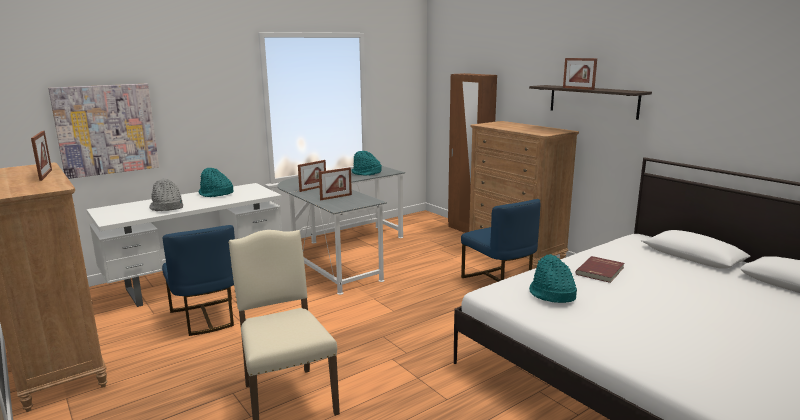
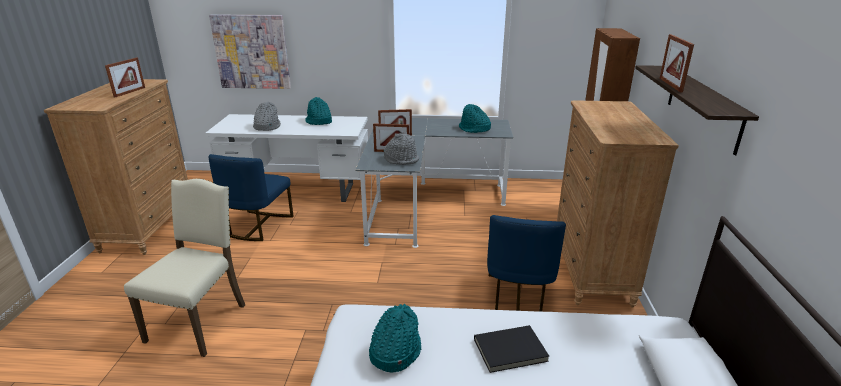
camera: 40 degrees right, 10 degrees up
(356, 199) = (401, 160): none -> grey hat
(601, 271) = (510, 351): red book -> black book

